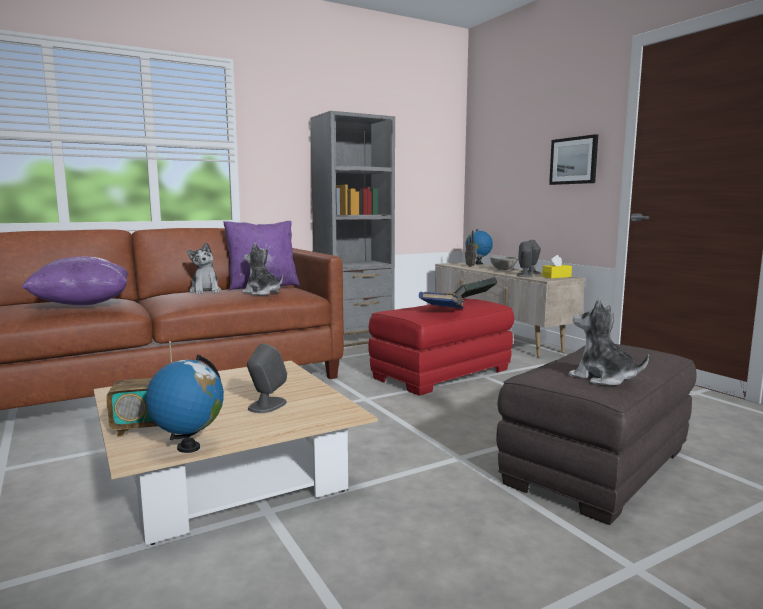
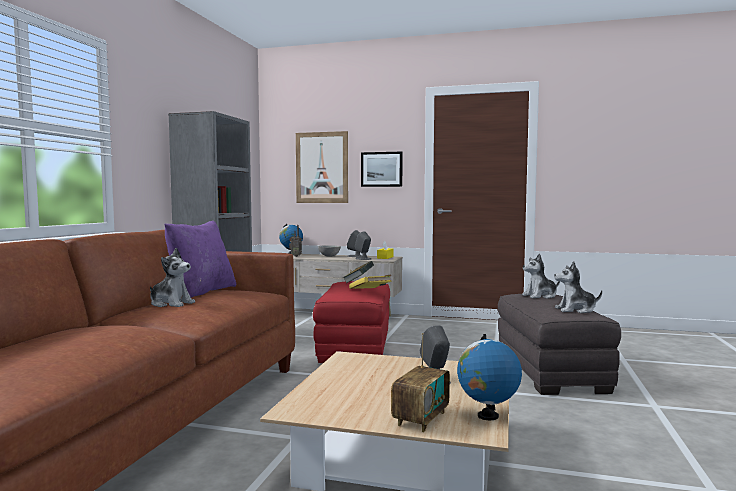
camera: 45 degrees left, 5 degrees down
(83, 304) = (109, 335): purple pillow -> none
(262, 293) = (237, 296): plush toy -> plush toy (540, 296)
(443, 311) = (370, 291): blue book -> yellow book
(515, 162) = (322, 167): none -> picture

